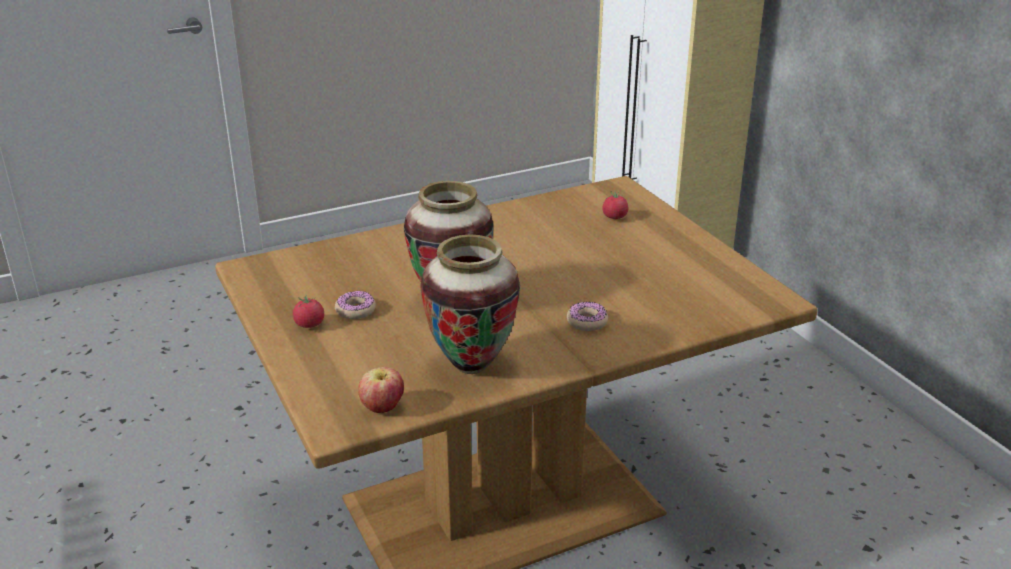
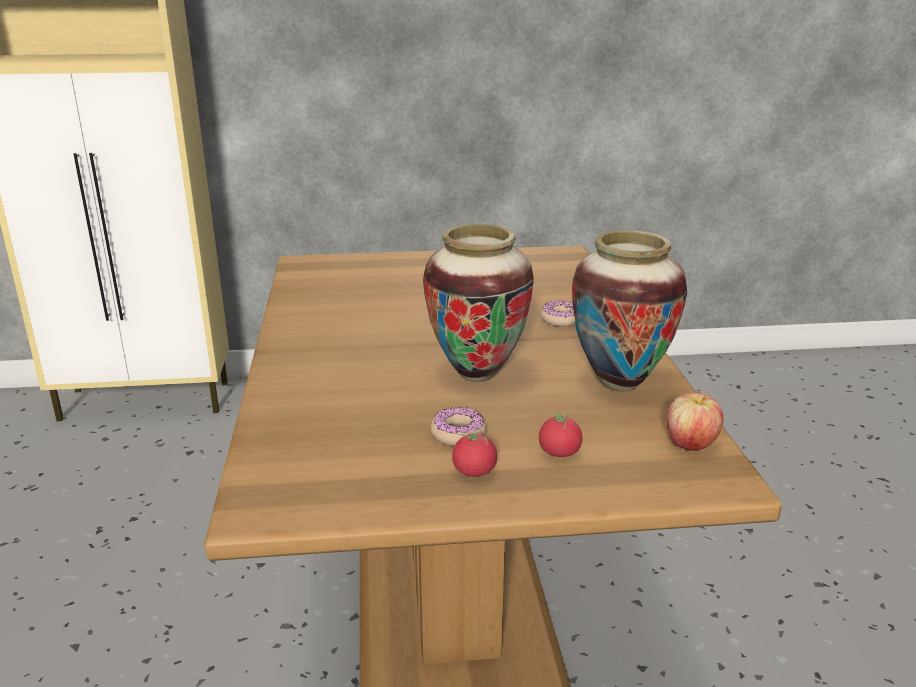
camera: 70 degrees left, 5 degrees down
(614, 217) = (365, 274): tomato -> tomato (559, 452)

